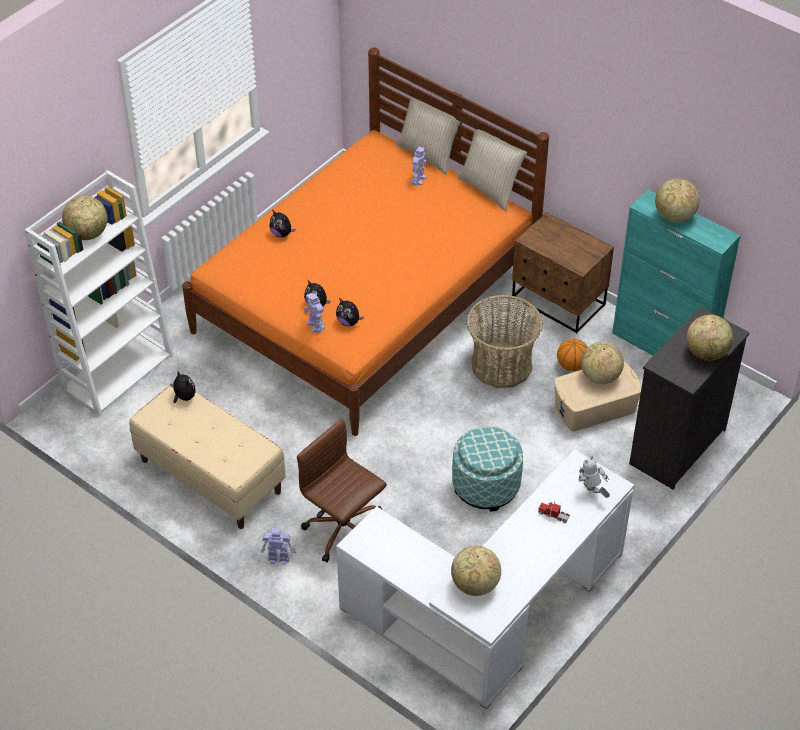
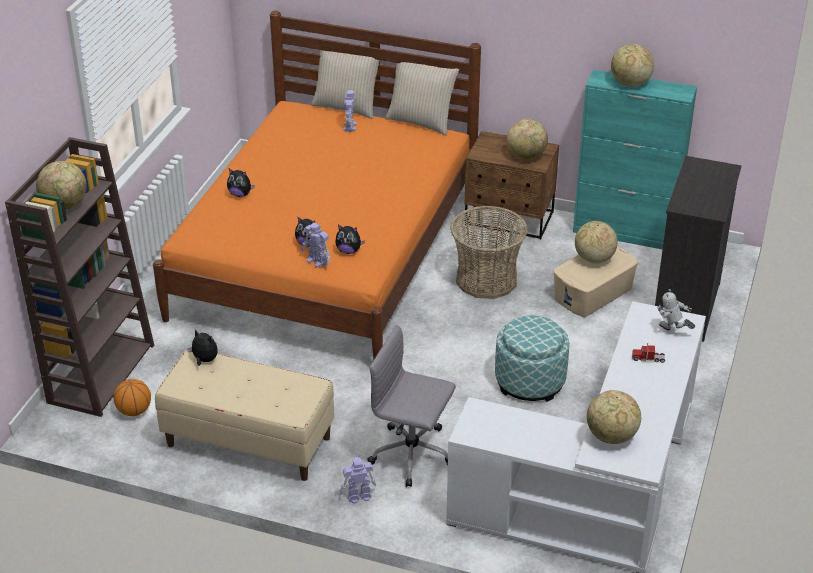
camera: 20 degrees left, 10 degrees down
(117, 371) = (101, 372): white bookcase -> brown bookcase
(344, 530) = (413, 454): brown office chair -> grey office chair
(572, 366) = (552, 265): basketball -> basketball (134, 411)
(706, 353) = (715, 188): globe -> globe (526, 156)

